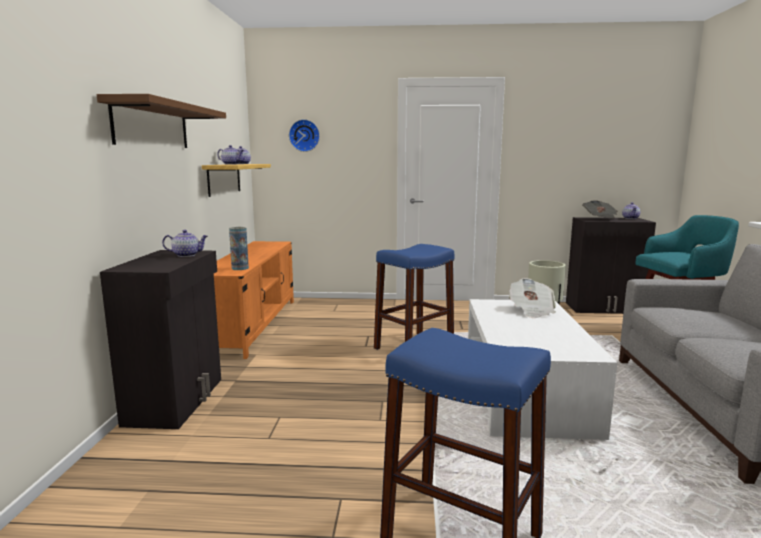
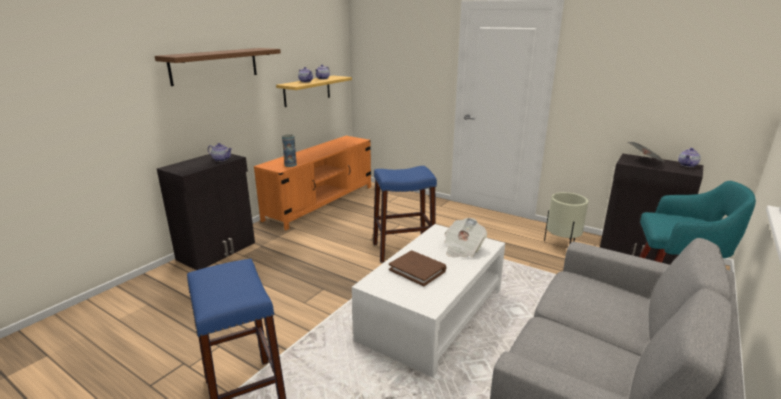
camera: 30 degrees right, 10 degrees up
(304, 135) = (386, 51): wall clock -> none
(527, 333) = (417, 270): none -> brown book

